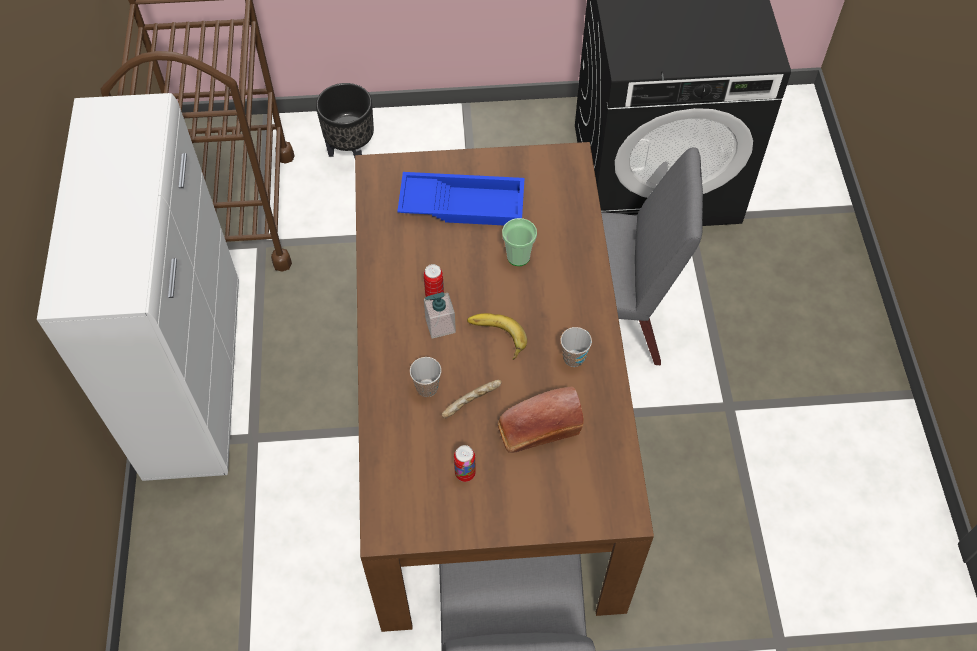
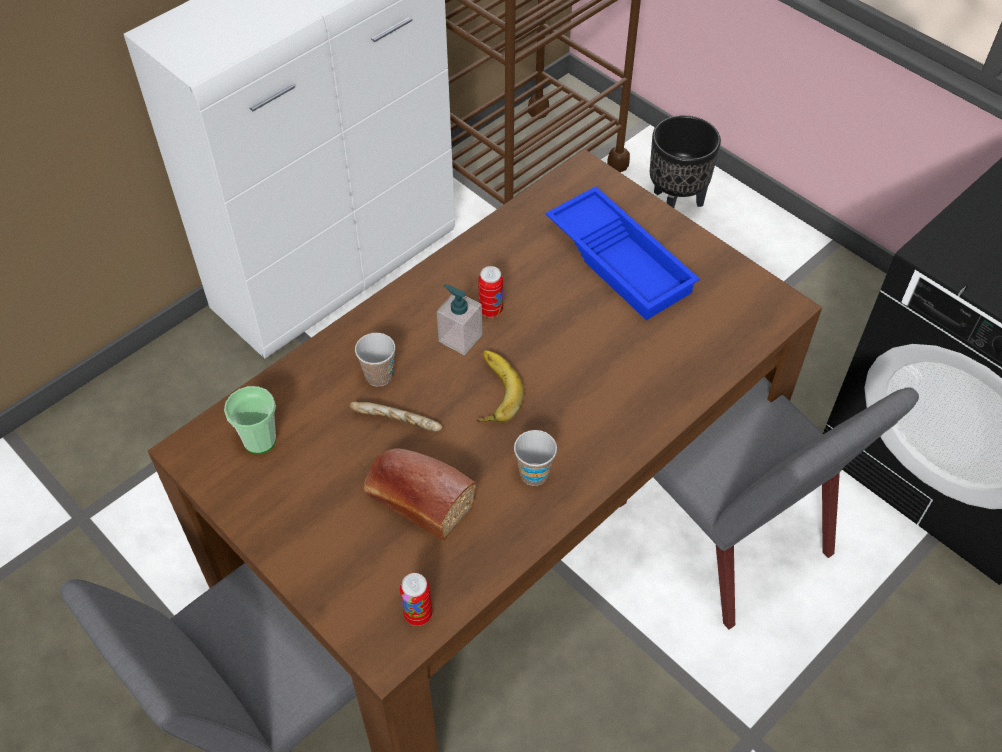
camera: 50 degrees right, 5 degrees down
(465, 473) = (309, 472): can -> can (418, 614)
(518, 257) = (608, 344): cup -> cup (259, 440)

